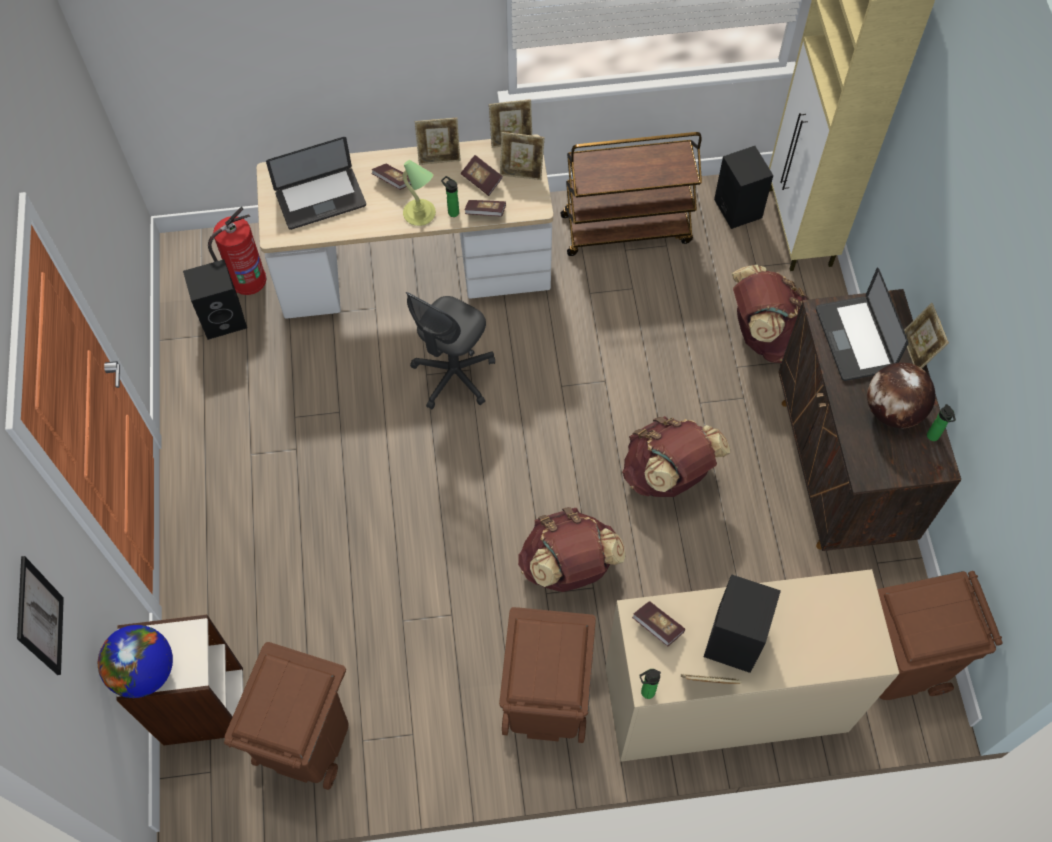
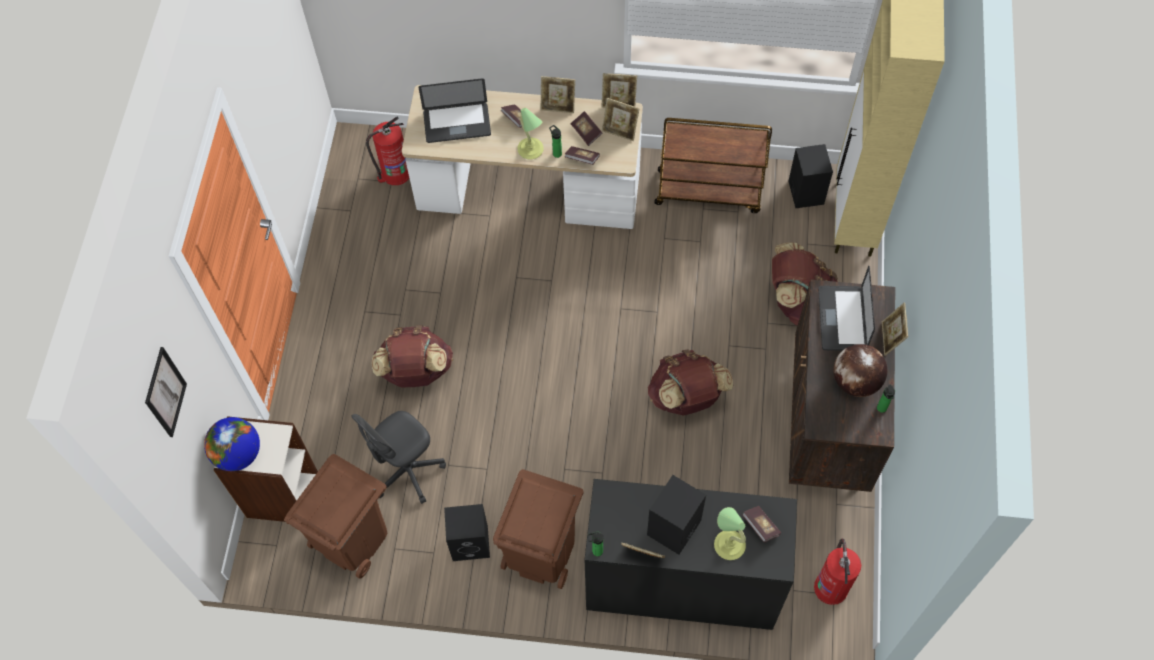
camera: 15 degrees right, 0 degrees up
(224, 318) = (370, 200): black speaker -> black speaker (471, 542)
(453, 376) = (537, 282): grey office chair -> grey office chair (407, 471)
(568, 567) = (587, 453): brown backpack -> brown backpack (415, 372)
(657, 626) = (619, 505): book -> book (760, 526)
(724, 701) = (681, 583): beige dresser -> black dresser
(807, 644) = (729, 544): none -> table lamp
(900, 663) = (831, 586): brown trash can -> fire extinguisher

